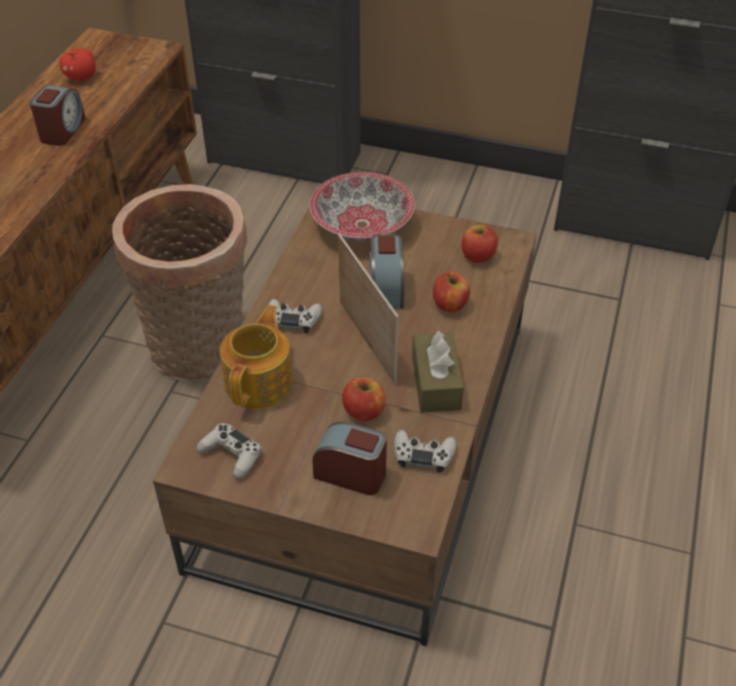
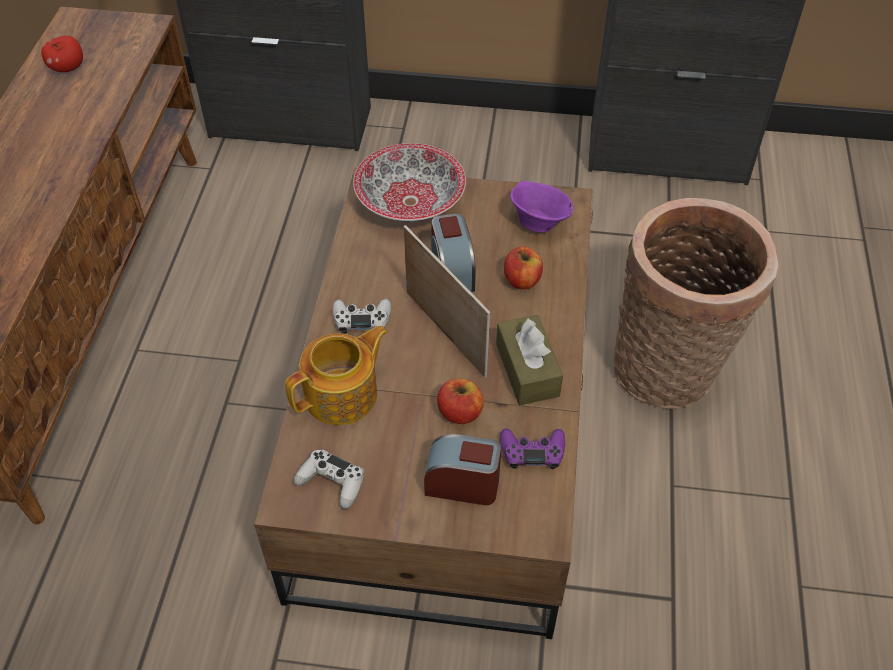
camera: 10 degrees left, 5 degrees up
(62, 130) = (62, 134): alarm clock -> none
(200, 351) = (248, 354): basket -> basket (669, 372)
(260, 382) = (343, 395): teapot -> teapot turned 45 degrees clockwise
(423, 455) = (532, 452): white game controller -> purple game controller
(477, 256) = (538, 222): apple -> purple bowl

